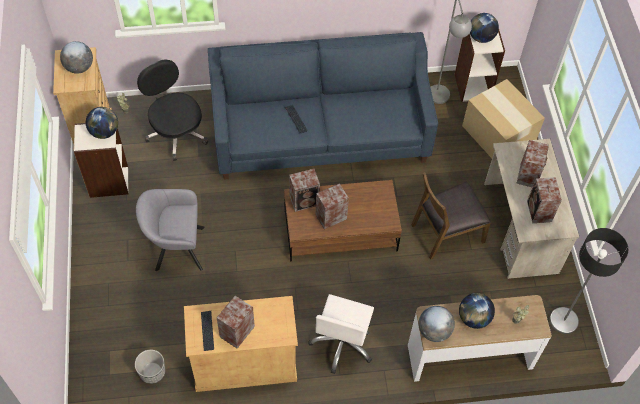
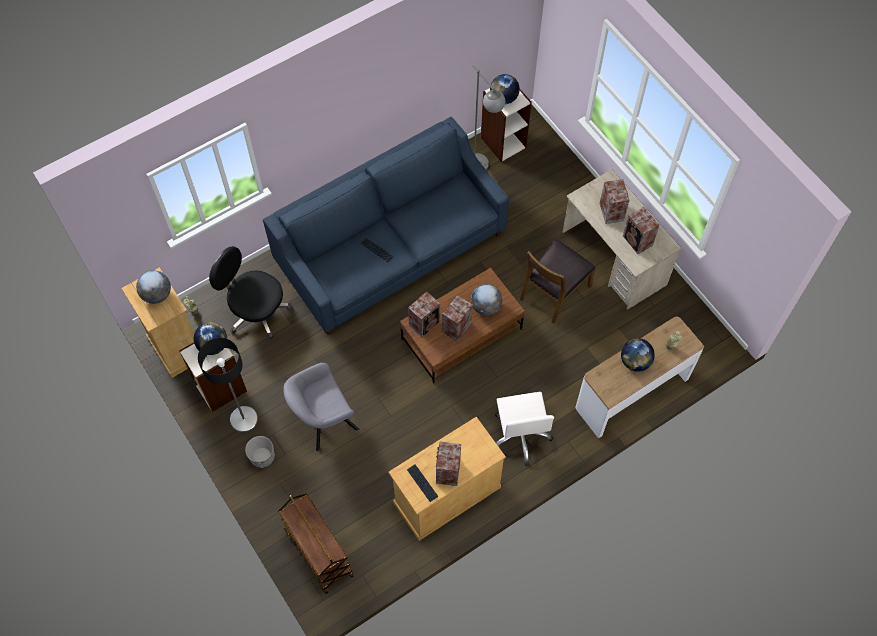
camera: 25 degrees left, 5 degrees up
(103, 357) = (318, 552): none -> brown cart
(152, 372) = (370, 543): planter -> planter (262, 457)
(434, 331) = (609, 389): globe -> globe (486, 307)
(498, 135) = (550, 179): cardboard box -> none
(564, 320) = (692, 324): floor lamp -> floor lamp (244, 419)

